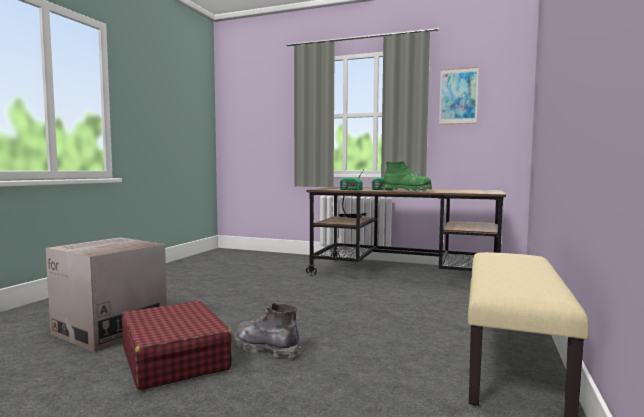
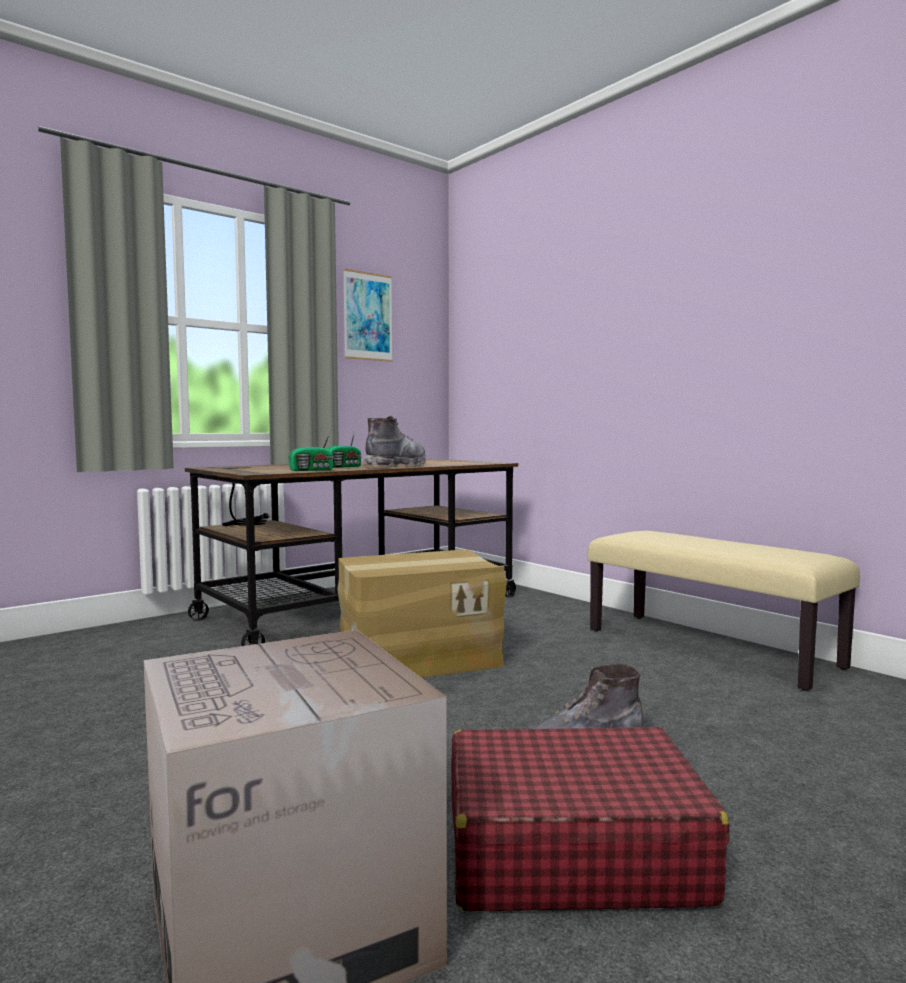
camera: 60 degrees left, 0 degrees up
(348, 298) = (418, 658): none -> cardboard box
(407, 191) = (397, 466): green boot -> grey boot

